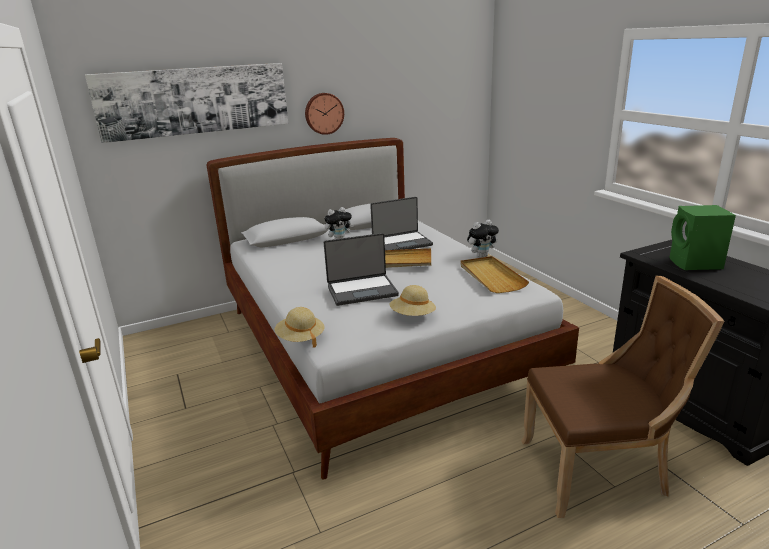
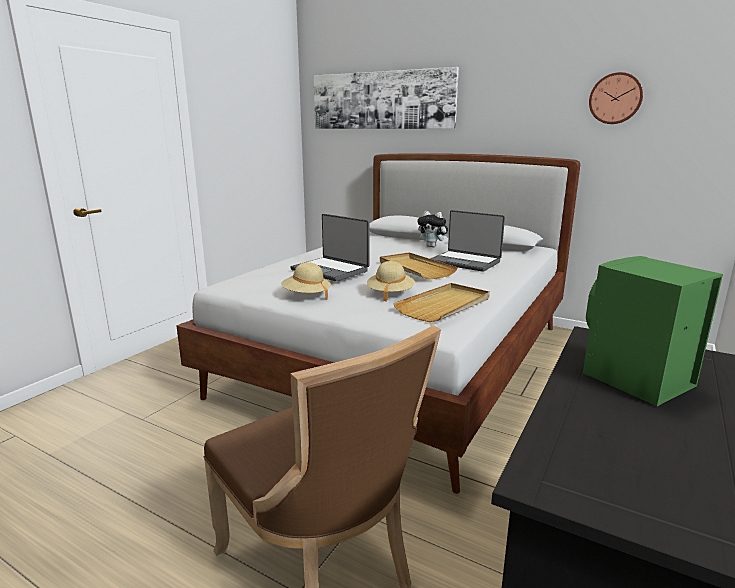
camera: 55 degrees right, 5 degrees down
(300, 338) = (230, 276): beige hat -> beige hat (390, 294)
(324, 113) = (495, 122): wall clock -> wall clock (615, 98)
(481, 256) = (500, 294): plush toy -> none

